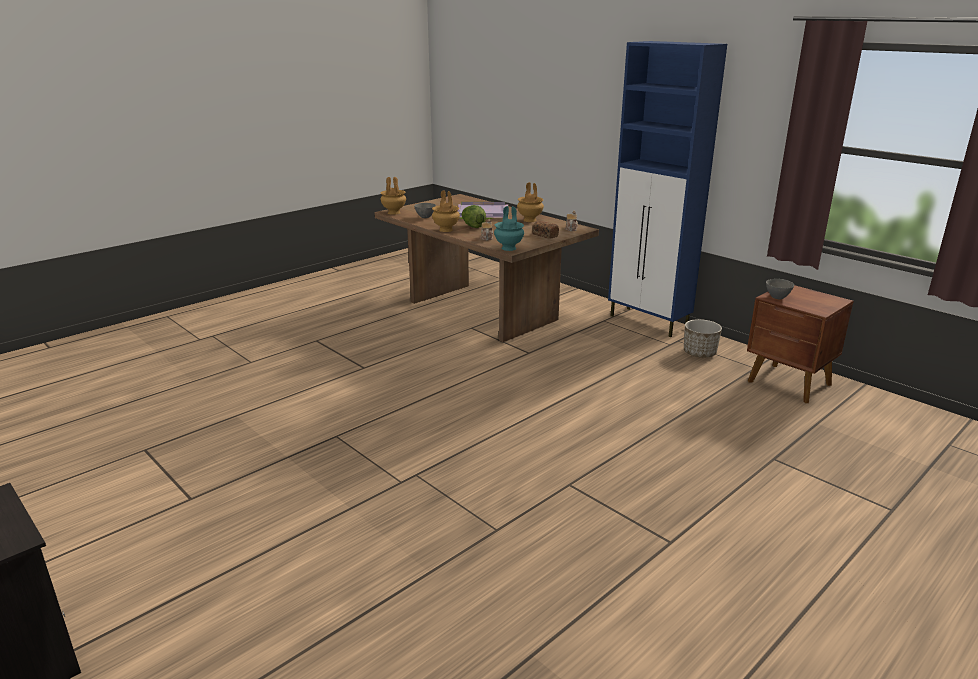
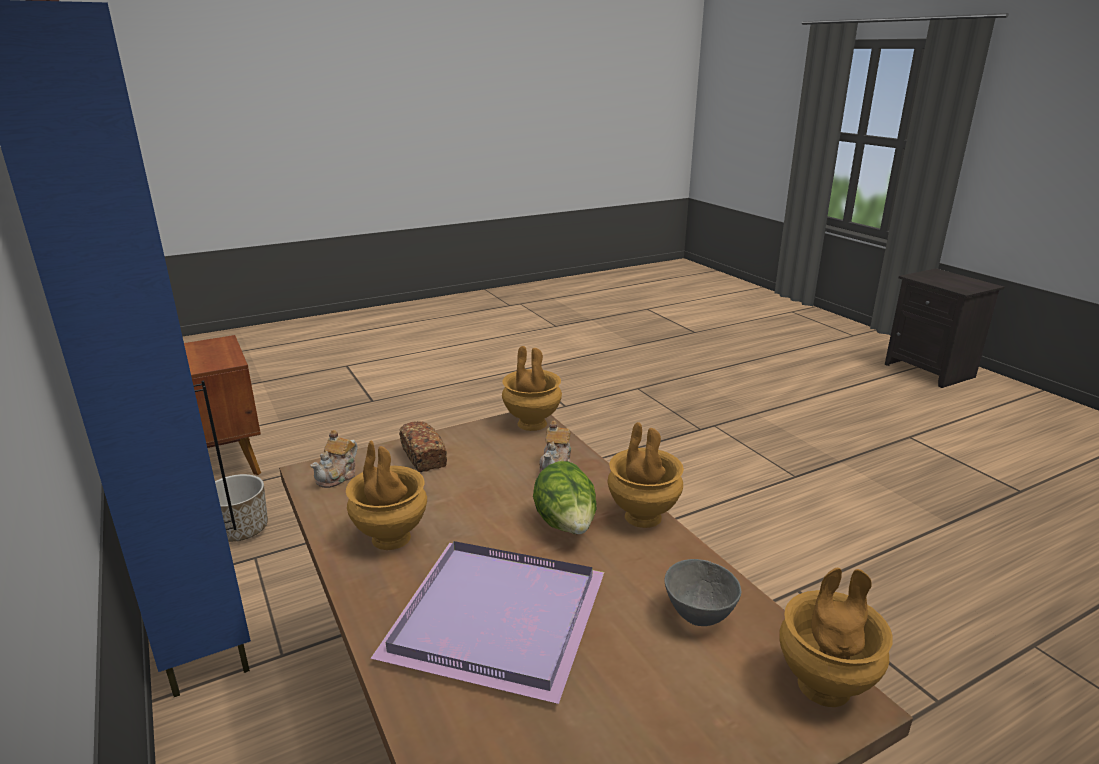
camera: 165 degrees left, 0 degrees up
(509, 248) = (531, 423): turquoise vase -> brown vase
(777, 297) = (223, 360): grey bowl -> none

